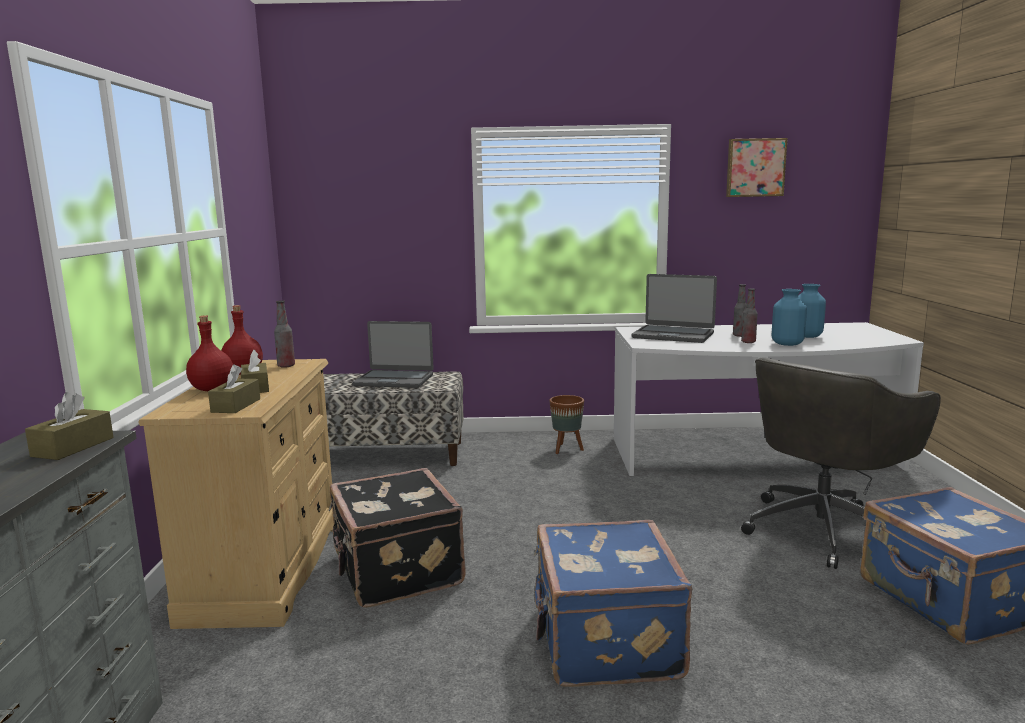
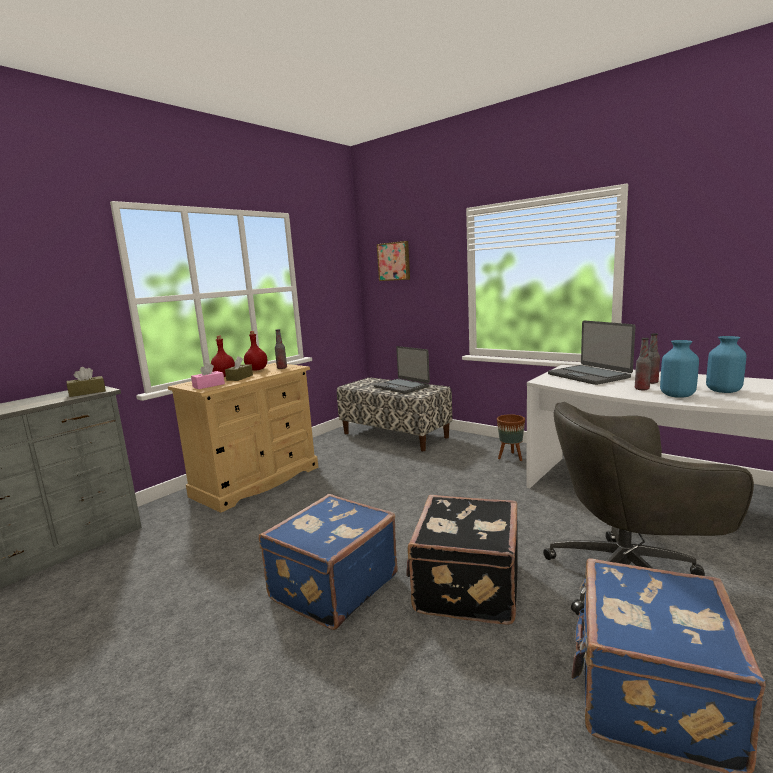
camera: 40 degrees right, 0 degrees up
(236, 405) = (208, 385): brown tissue box -> pink tissue box
(395, 571) = (301, 503): black suitcase -> black suitcase (465, 586)
(755, 168) = (720, 216): picture -> picture (394, 261)

